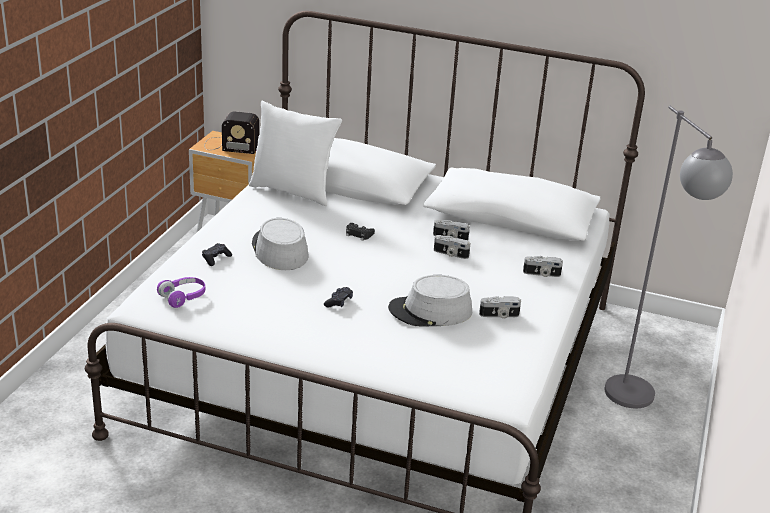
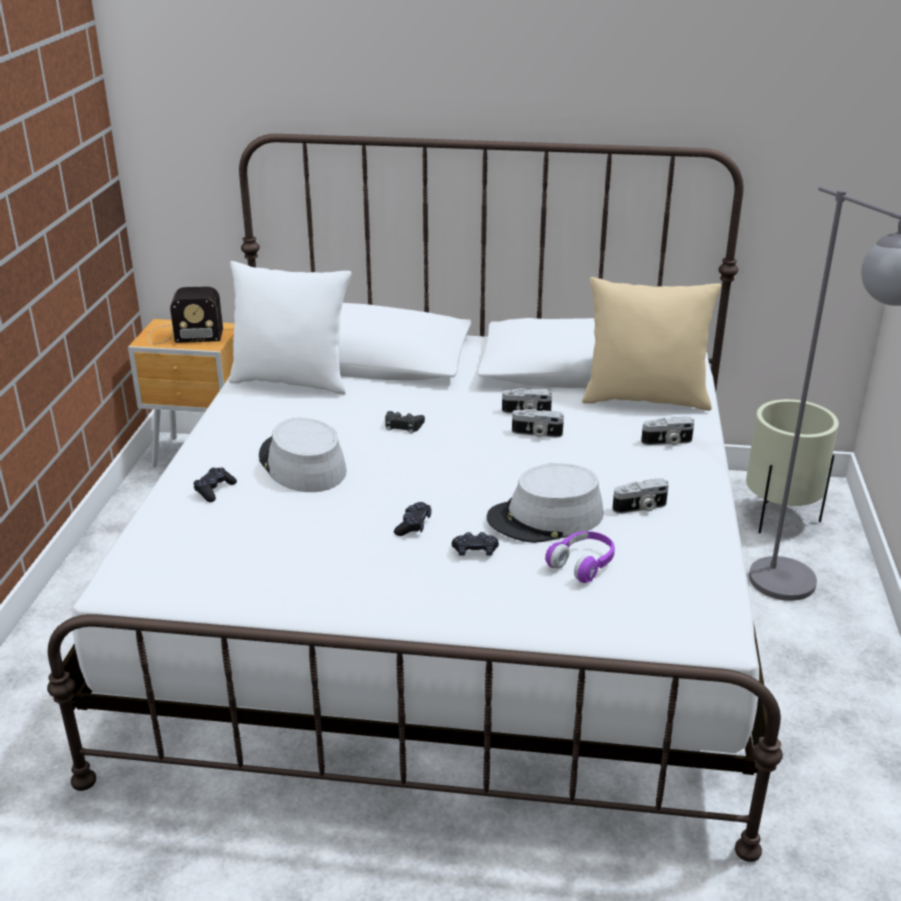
camera: 10 degrees left, 0 degrees up
(183, 297) = (184, 556): purple headphones -> purple headphones (582, 564)
(373, 325) = (475, 551): none -> black game controller
(541, 241) = (645, 399): none -> beige pillow
(650, 348) = (779, 517): none -> beige planter

